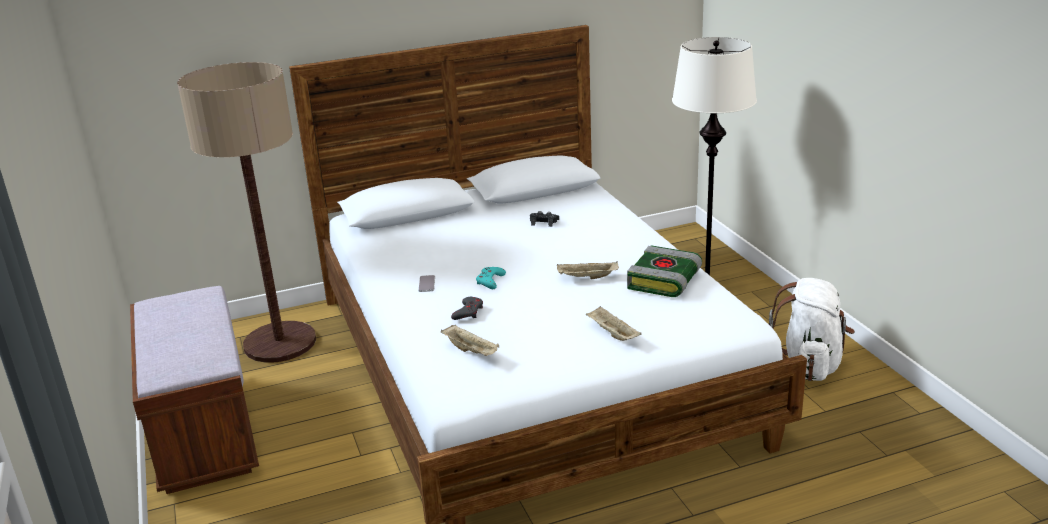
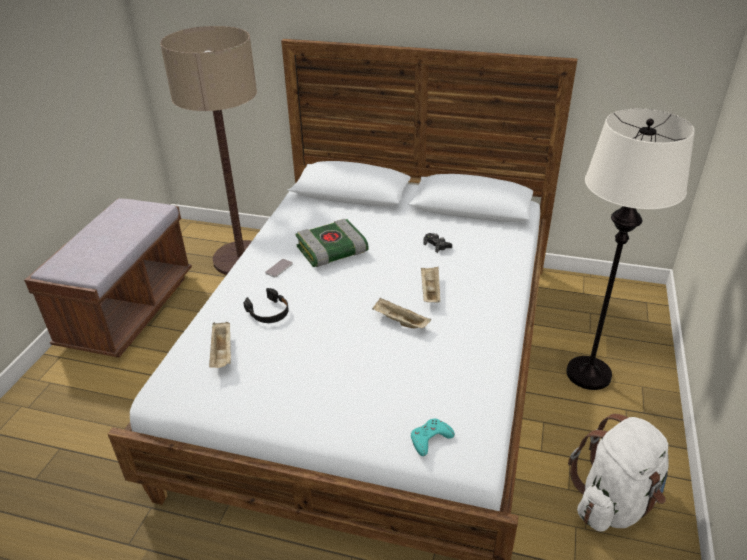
camera: 35 degrees right, 10 degrees up
(468, 312) = (268, 312): grey game controller -> black headphones
(490, 281) = (323, 288): turquoise game controller -> turquoise game controller (430, 439)
(612, 333) = (344, 395): beige tray -> beige tray (430, 292)
(664, 281) = (458, 360): book -> book (331, 251)

